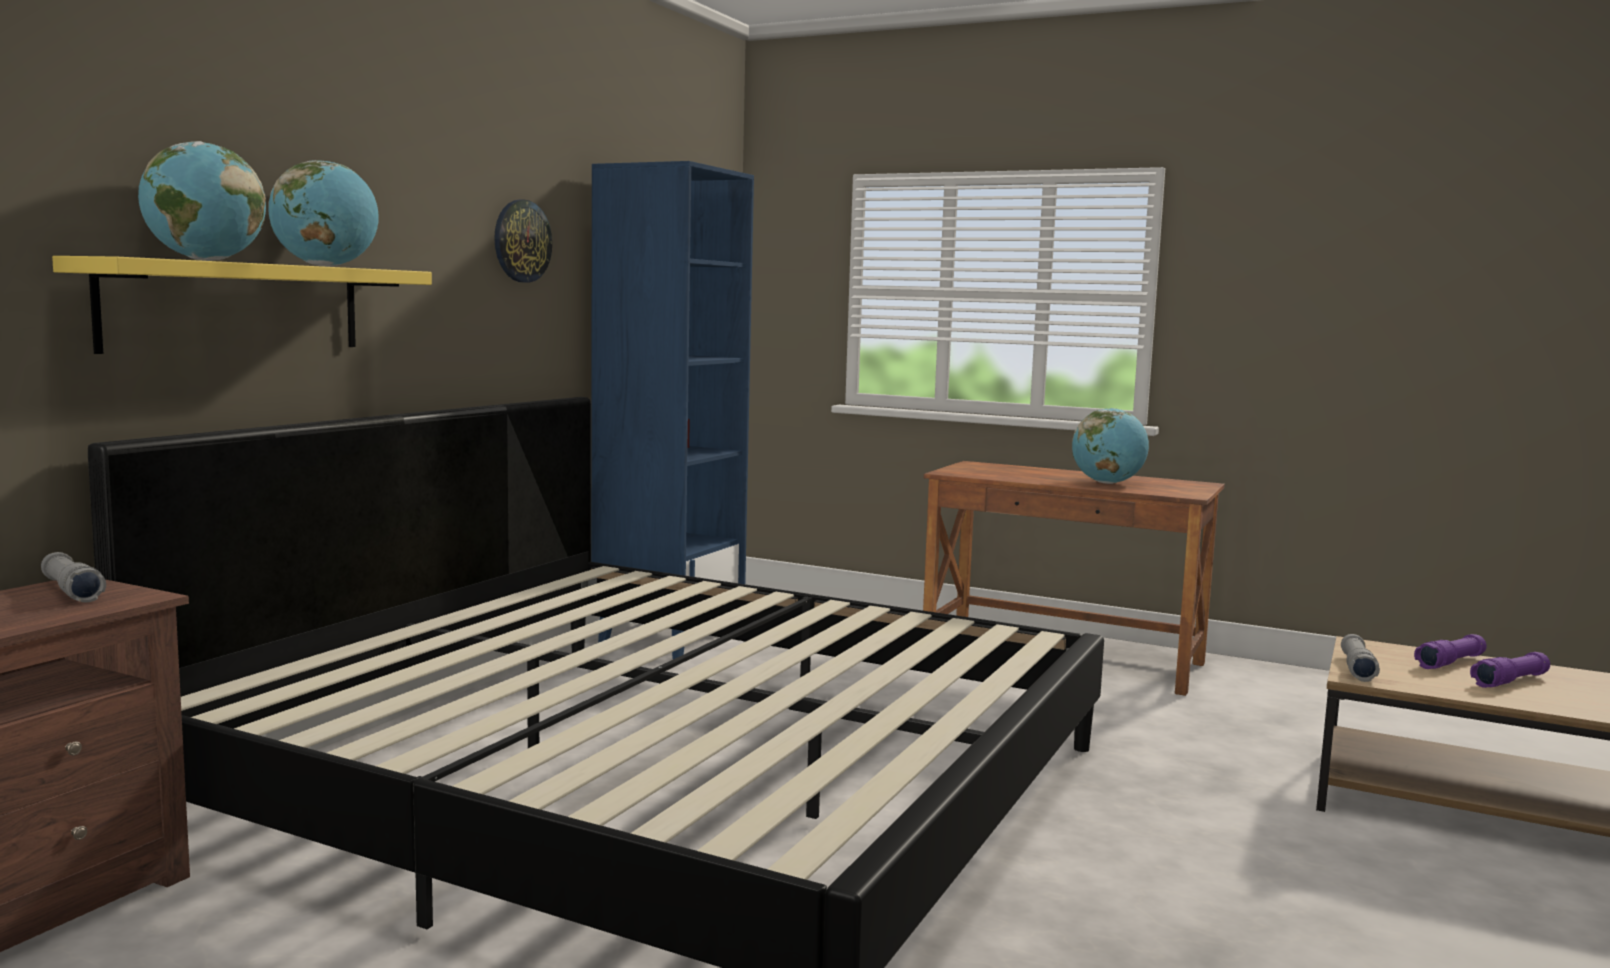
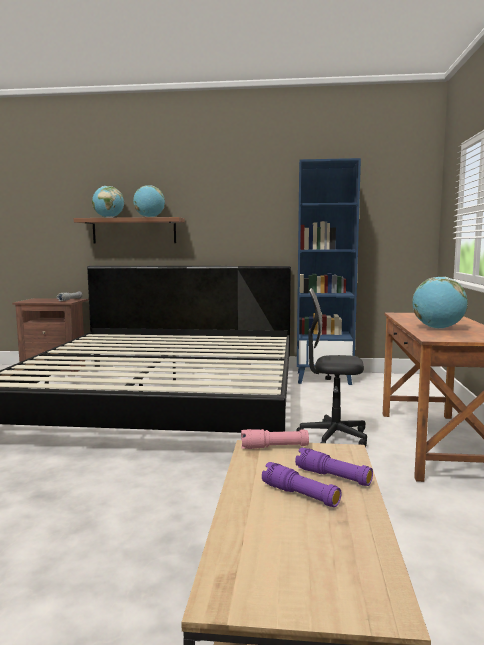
camera: 70 degrees right, 0 degrees up
(236, 307) = (134, 231): yellow shelf -> brown shelf
(521, 241) = (258, 203): wall clock -> none
(1006, 699) = (333, 437): none -> black office chair
(1357, 669) = (274, 447): grey flashlight -> pink flashlight

